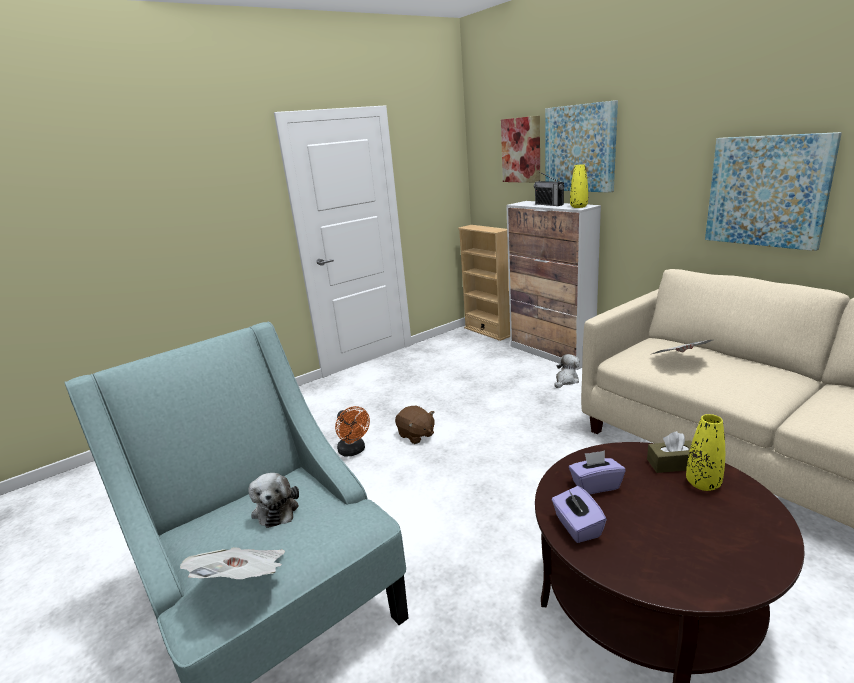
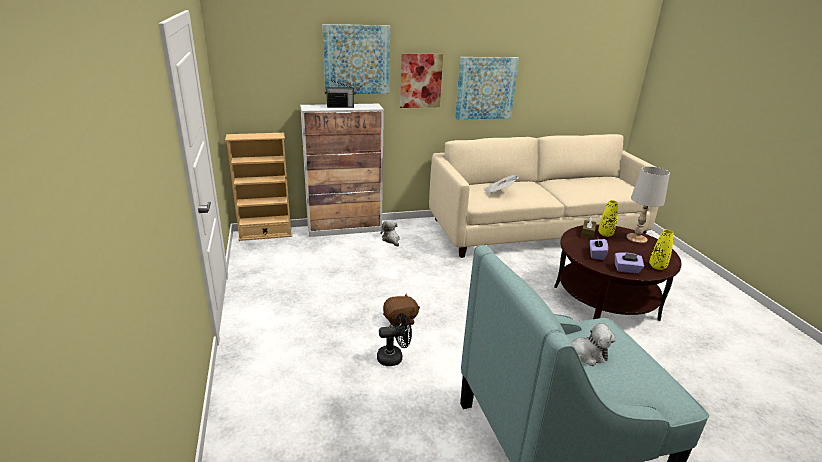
camera: 70 degrees left, 5 degrees up
(243, 580) = (657, 375): newspaper -> none
(354, 451) = (394, 357): orange fan -> black fan
(521, 150) = (291, 59): picture -> picture (420, 81)
(578, 207) = (371, 106): yellow vase -> yellow vase (657, 266)
(750, 527) = (636, 238): none -> white table lamp

